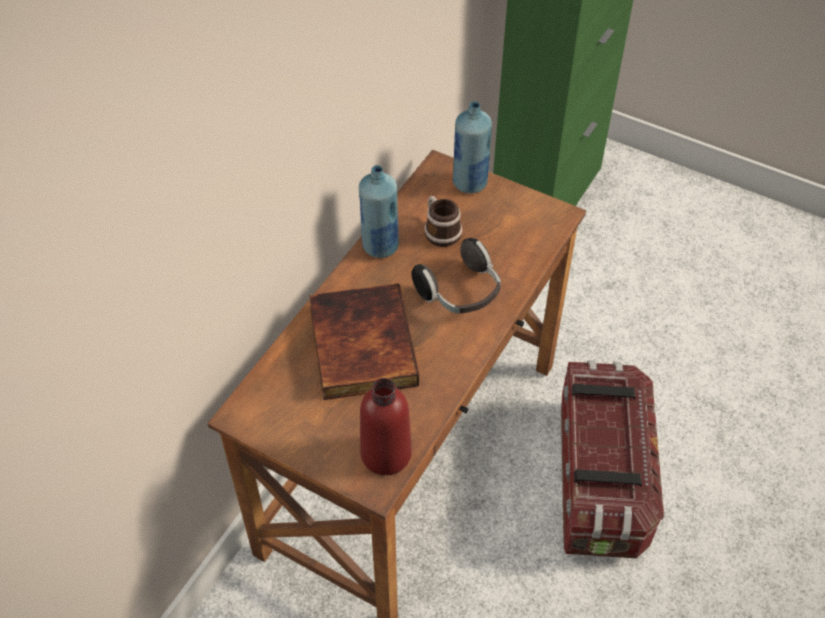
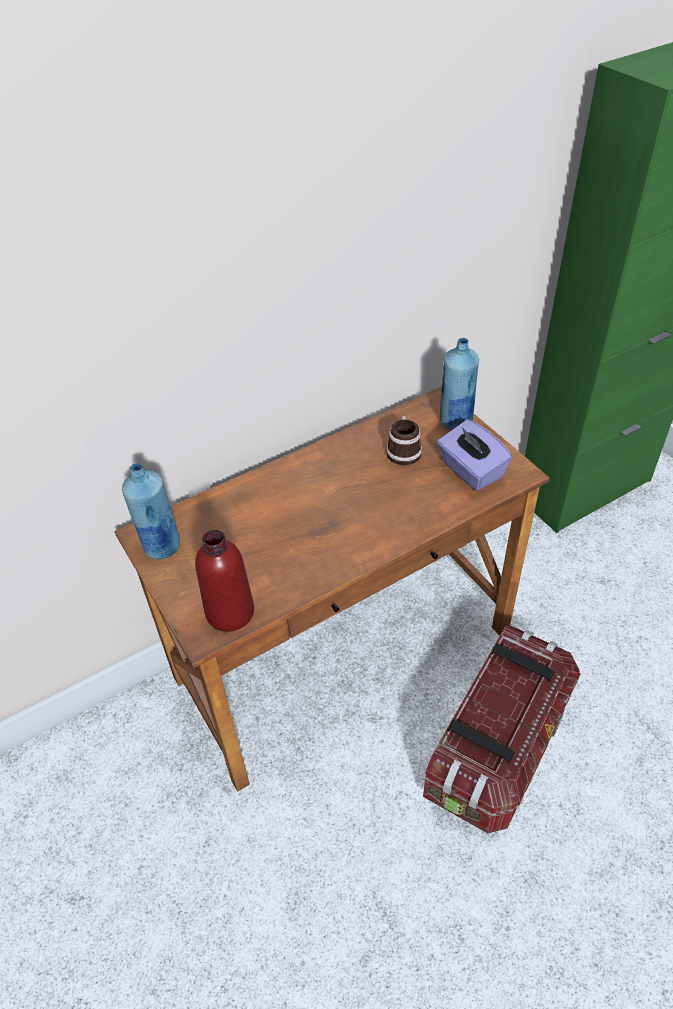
camera: 30 degrees right, 5 degrees down
(360, 345) = (272, 516): book -> none
(380, 246) = (343, 446): blue bottle -> blue bottle (161, 547)
(460, 293) = (385, 506): headphones -> none
(514, 229) = (470, 471): none -> purple tissue box

